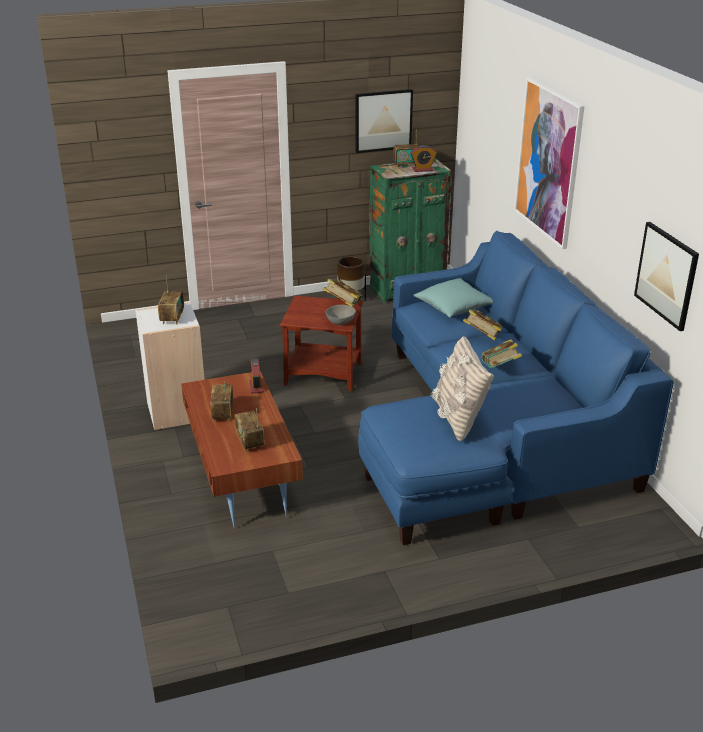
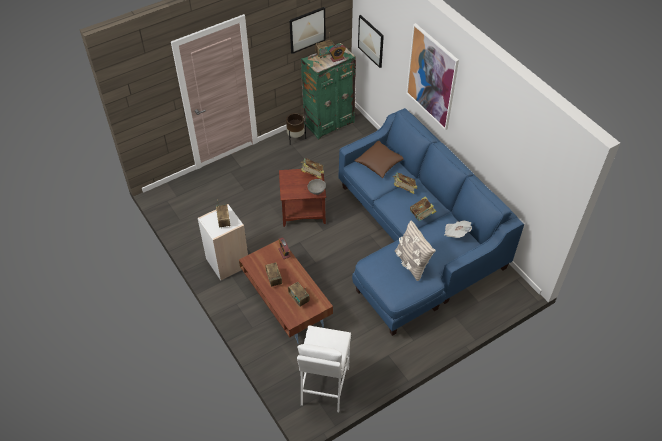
camera: 15 degrees left, 20 degrees up
(250, 593) = (324, 386): none -> white stool
(454, 307) = (379, 163): turquoise pillow -> brown pillow
(551, 394) = (456, 233): none -> newspaper
(666, 275) = (518, 171): picture -> picture (371, 41)

